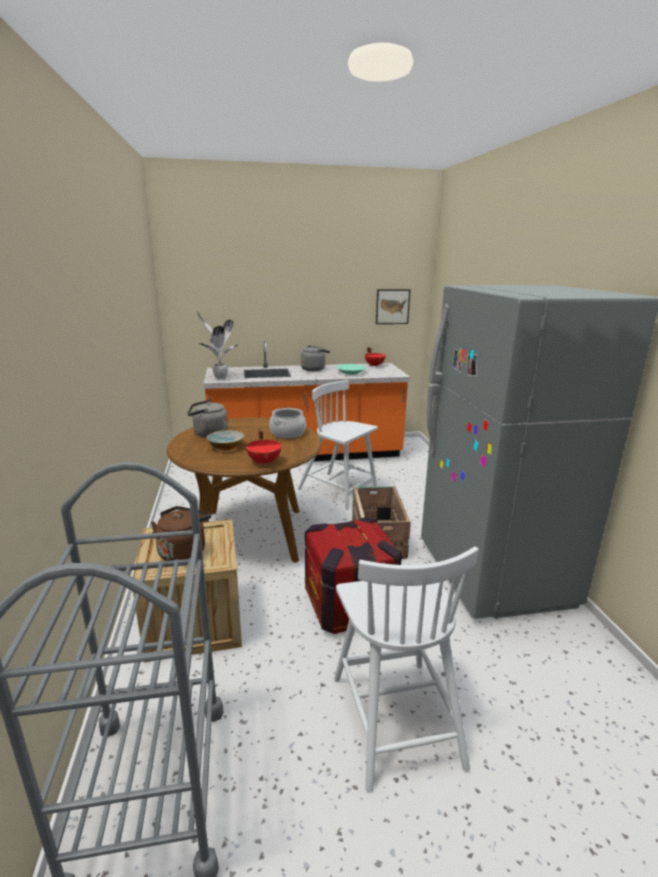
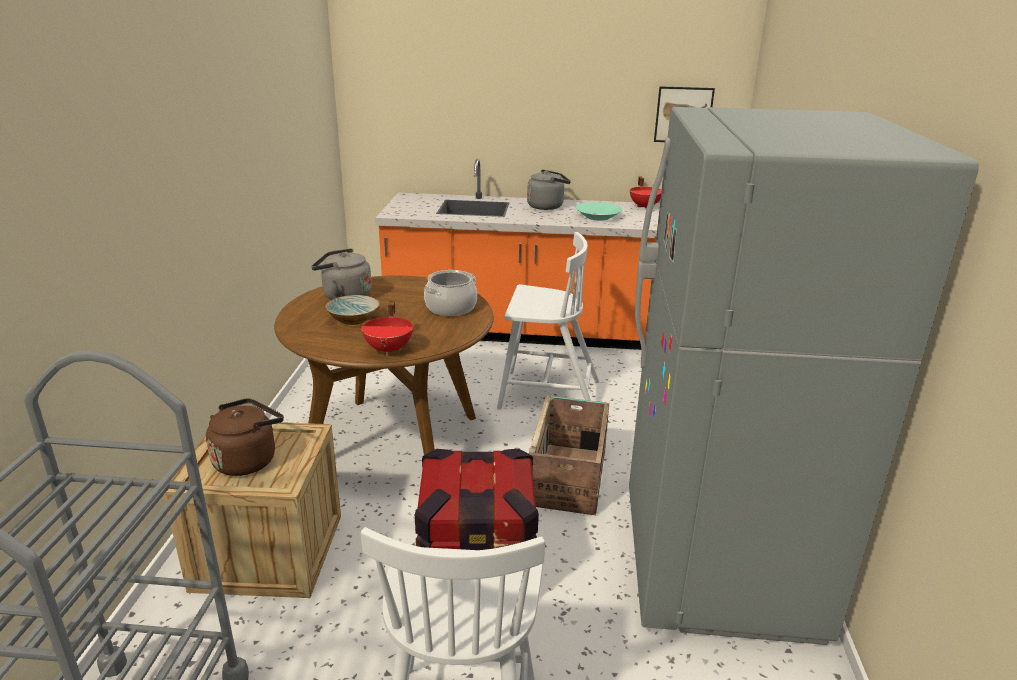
camera: 15 degrees right, 5 degrees up
(219, 378) = (402, 210): potted plant -> none
(338, 490) = (547, 394): white chair -> white chair turned 135 degrees clockwise

